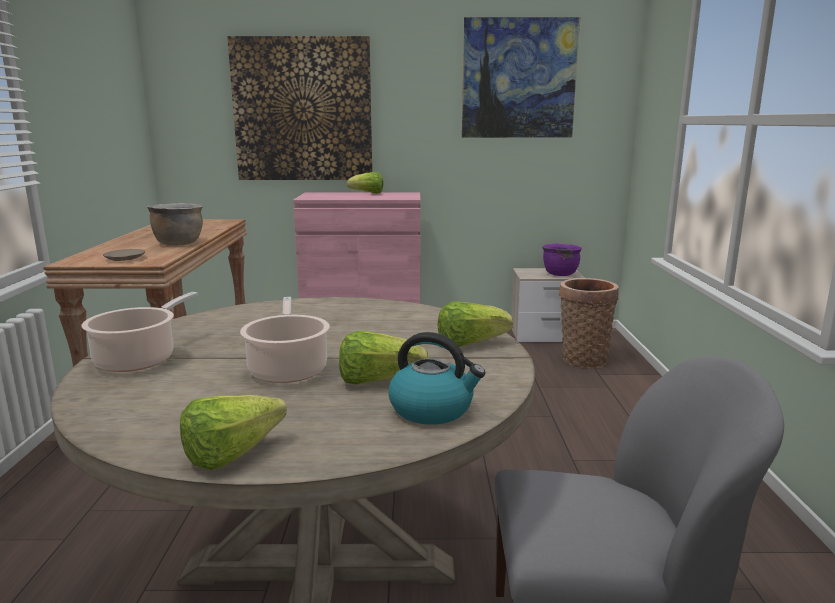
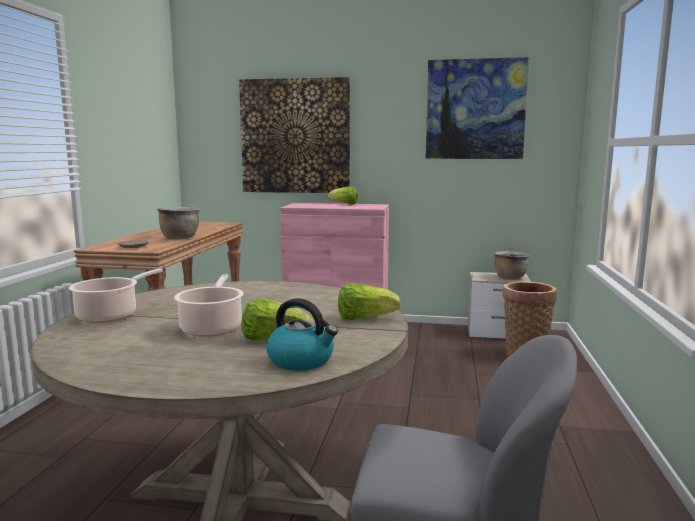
camera: 10 degrees right, 5 degrees down
(241, 452) = (143, 378): lettuce -> none
(560, 274) = (510, 278): purple cooking pot -> brown cooking pot

